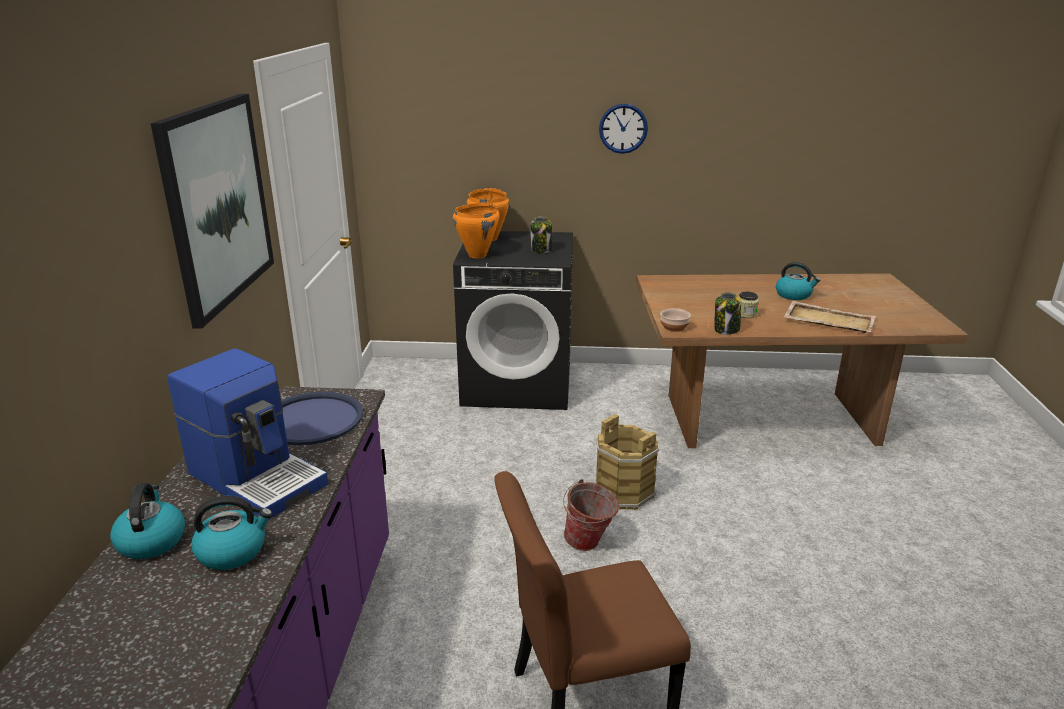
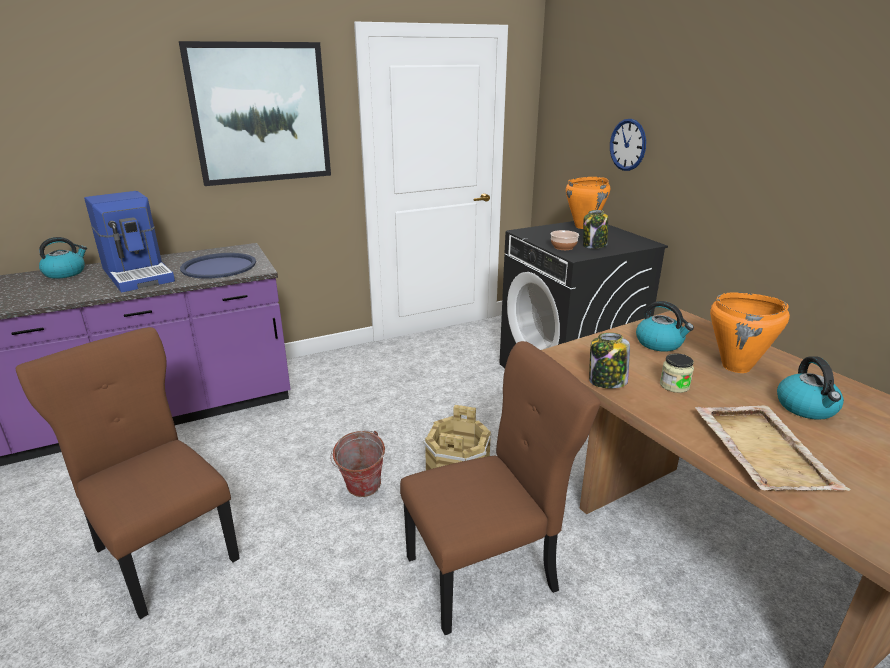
camera: 60 degrees right, 0 degrees up
(233, 551) = (54, 290): kettle -> kettle (660, 343)
(258, 477) = (139, 274): coffee machine -> coffee machine turned 45 degrees counterclockwise
(478, 255) = (538, 232): orange cooking pot -> orange cooking pot (736, 367)
(623, 128) = (737, 130): wall clock -> wall clock (628, 145)
(674, 327) = (567, 352): bowl -> bowl (563, 247)
(727, 511) = (487, 572): none -> brown chair

